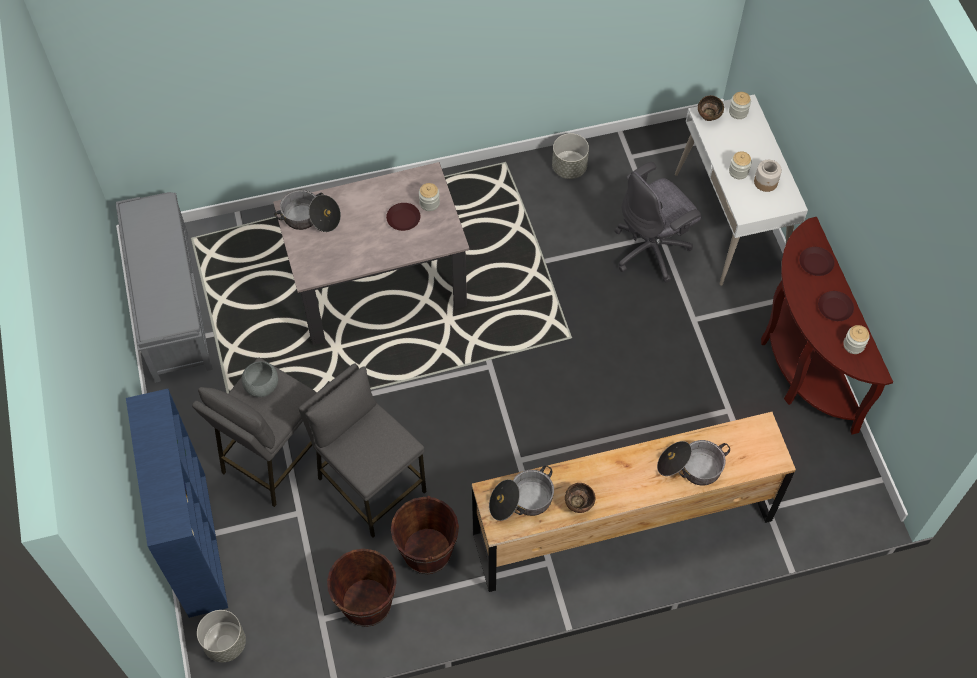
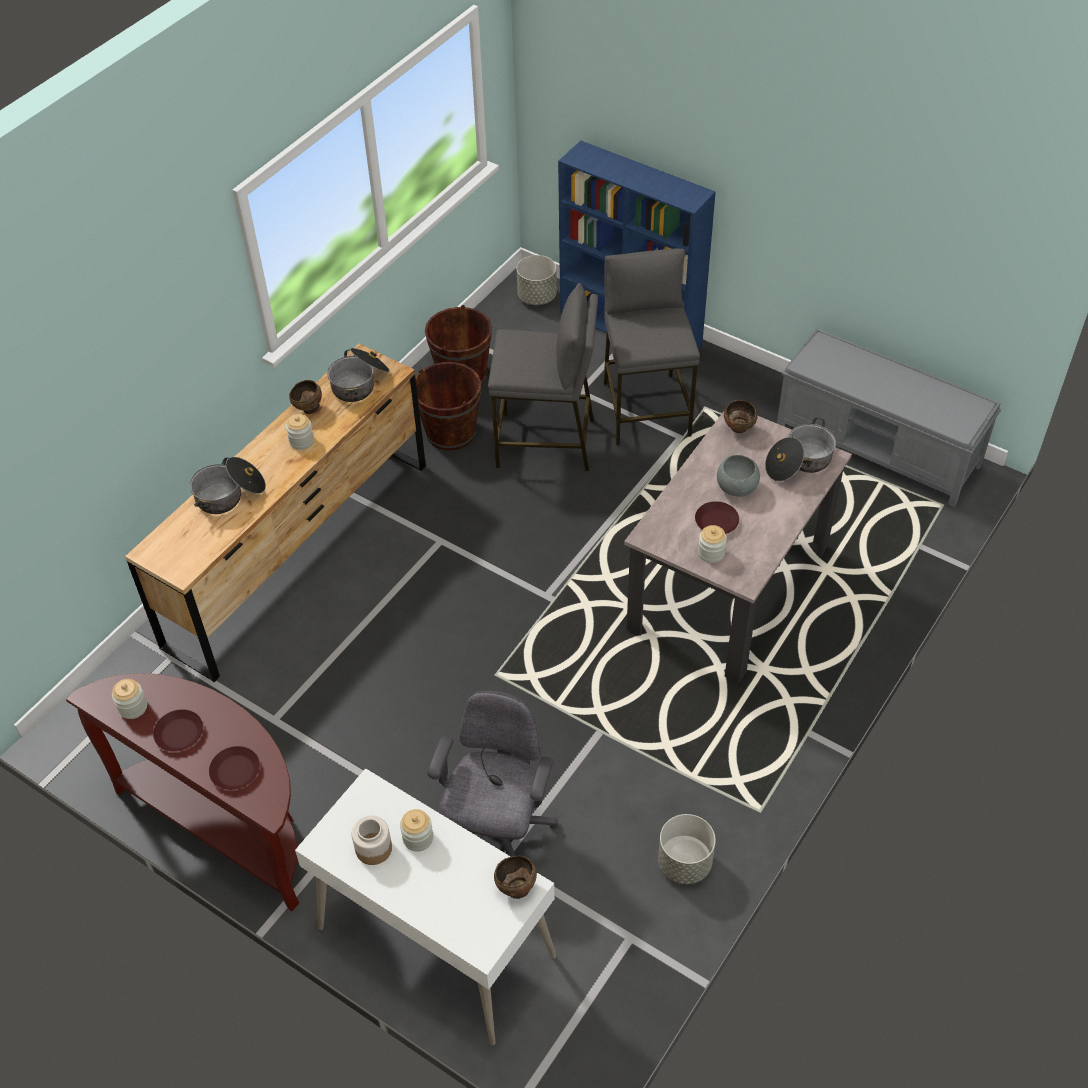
camera: 140 degrees right, 10 degrees down
(261, 386) = (667, 335): grey bowl -> grey bowl (737, 487)
(314, 267) = (739, 429): none -> brown bowl
(738, 112) = (486, 927): jar -> jar (301, 441)

